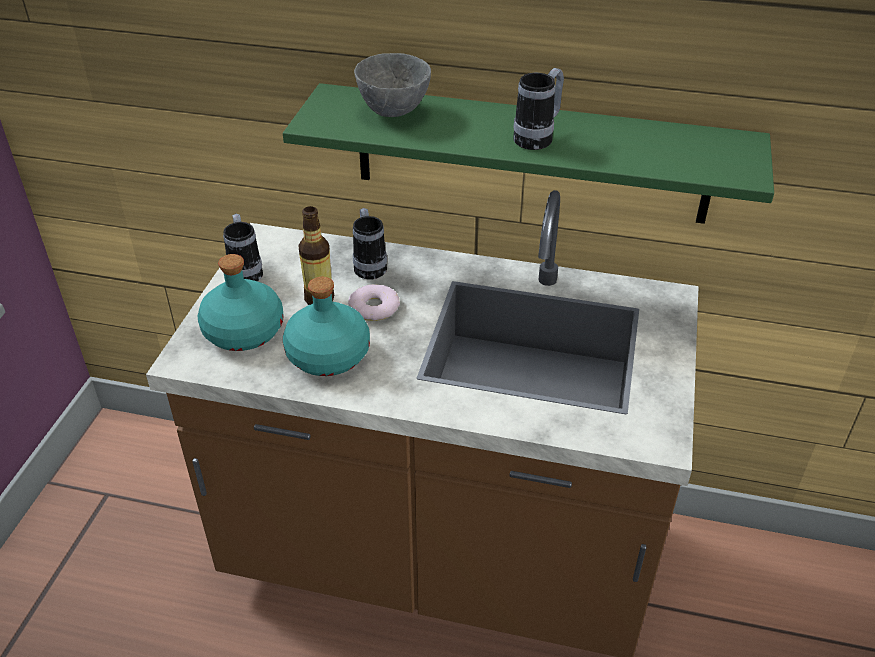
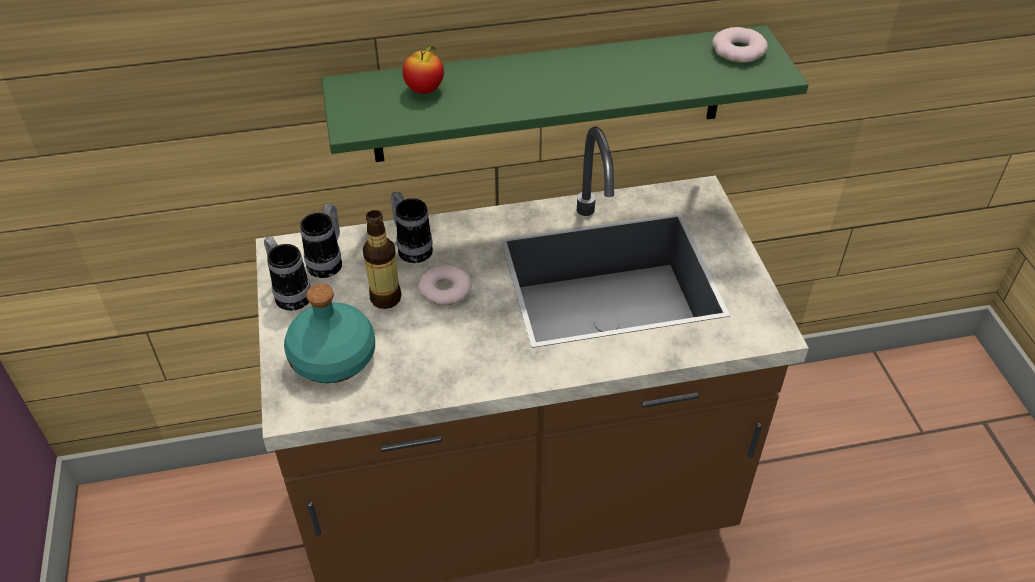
camera: 25 degrees left, 5 degrees up
(327, 355) = (433, 353): turquoise bottle -> none
(394, 111) = (424, 90): grey bowl -> apple
(538, 138) = (579, 83): mug -> mug (328, 261)
(720, 148) = (738, 51): none -> donut

